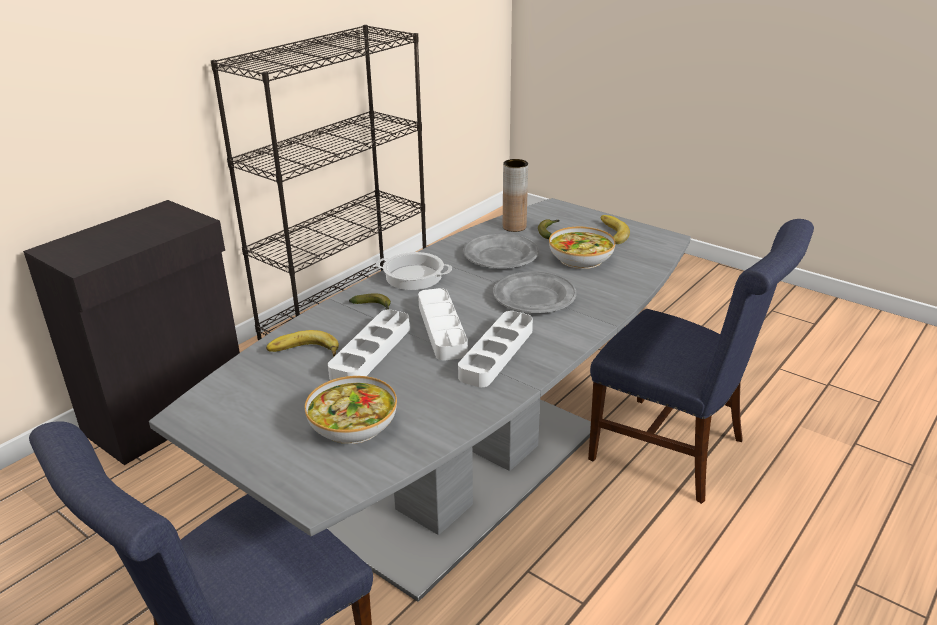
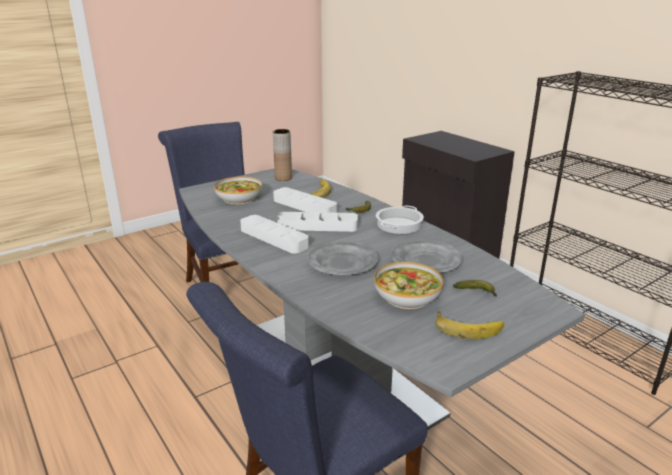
camera: 105 degrees right, 5 degrees down
(514, 227) = (492, 276): brown vase -> brown vase (283, 178)

